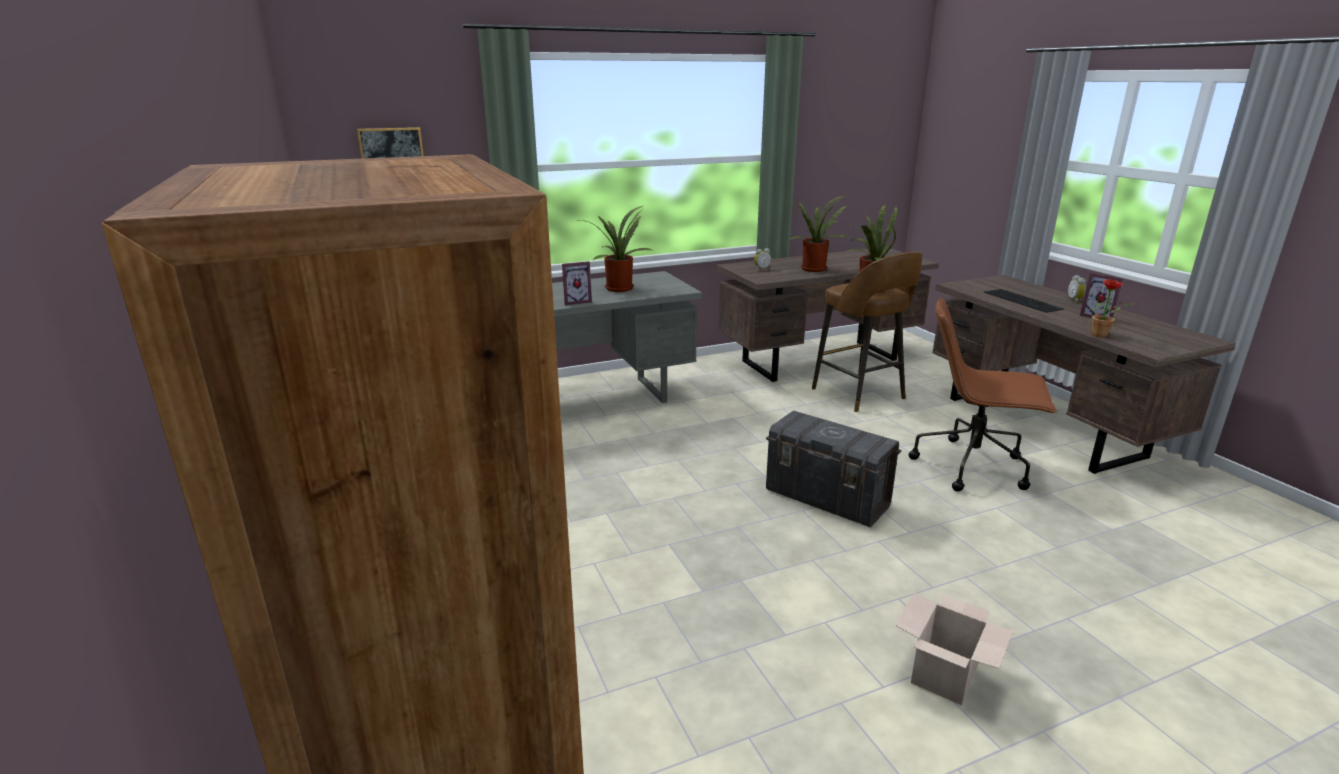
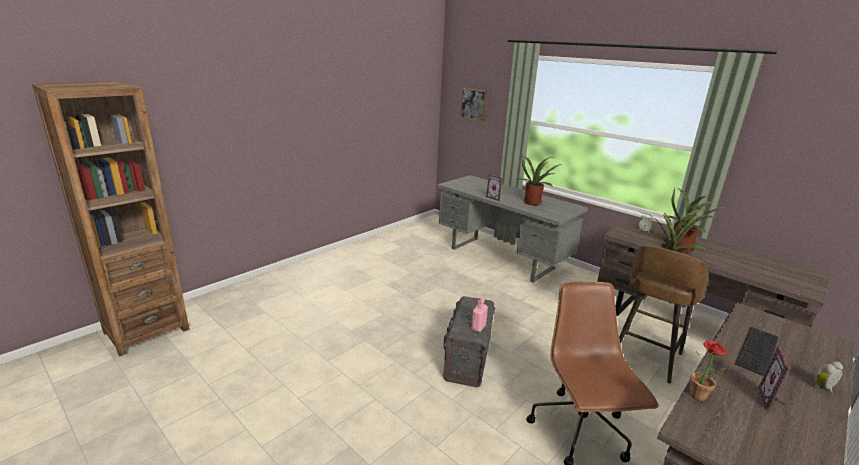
camera: 65 degrees right, 0 degrees up
(860, 434) = (478, 327): none -> pink bottle
(945, 676) = (312, 422): cardboard box -> none

